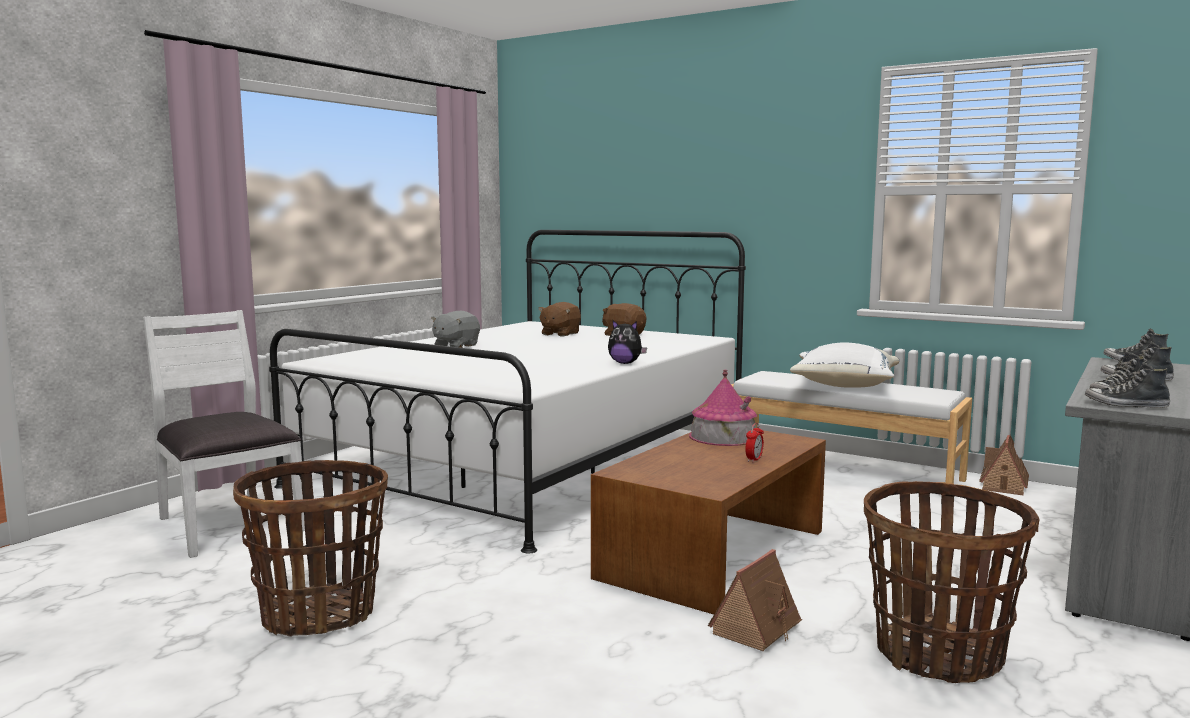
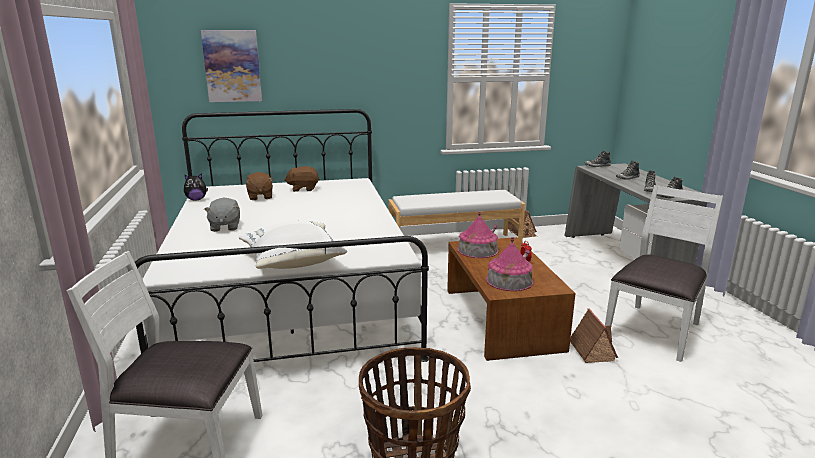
camera: 45 degrees left, 10 degrees up
(587, 172) = (232, 66): none -> picture
(625, 363) = (381, 215): plush toy -> plush toy (196, 199)
(669, 468) = (509, 280): none -> toy house
(843, 386) = (457, 198): white pillow -> white pillow (293, 262)
(938, 655) = (654, 330): basket -> white chair

